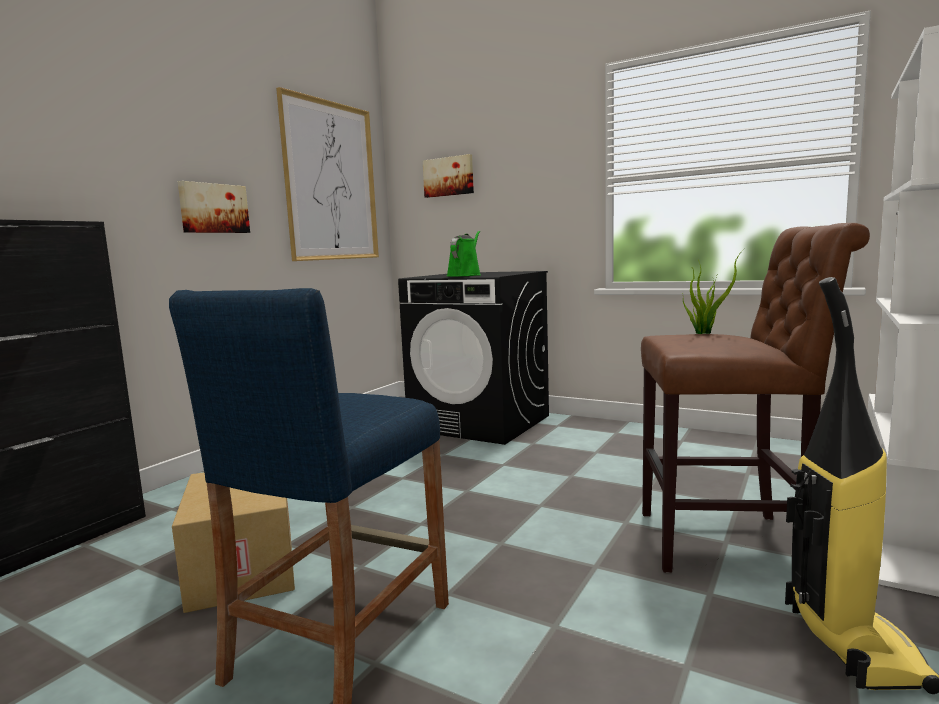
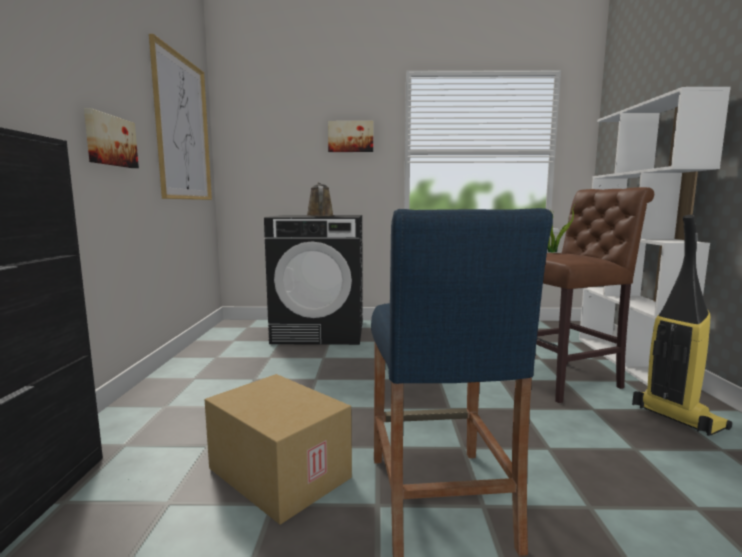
camera: 30 degrees left, 0 degrees up
(449, 176) = (275, 137): picture -> picture (350, 136)
(465, 275) = (319, 216): green watering can -> brown watering can

